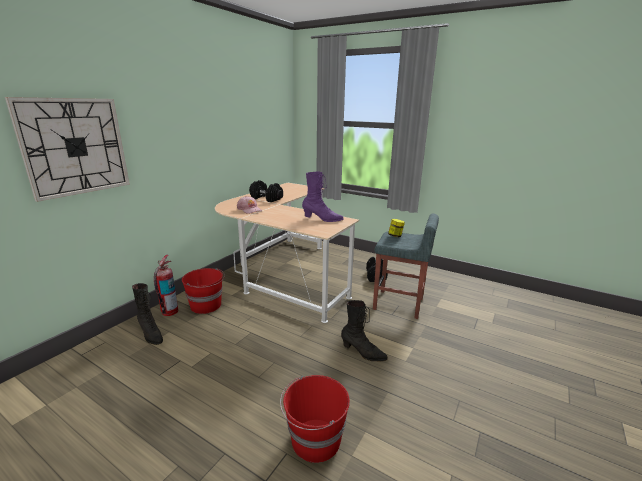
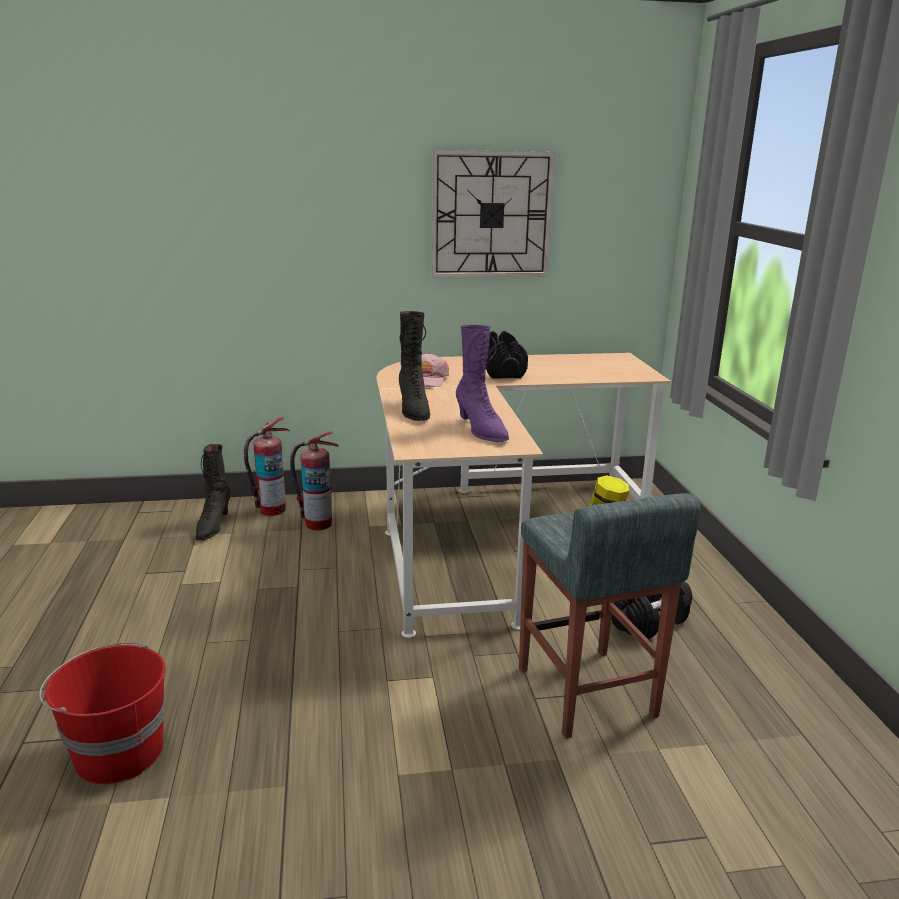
camera: 50 degrees right, 0 degrees up
(75, 147) = (180, 231): wall clock -> wall clock (491, 215)
(206, 305) = (318, 524): red bucket -> fire extinguisher
(363, 353) = (365, 713): black boot -> black boot (413, 410)

